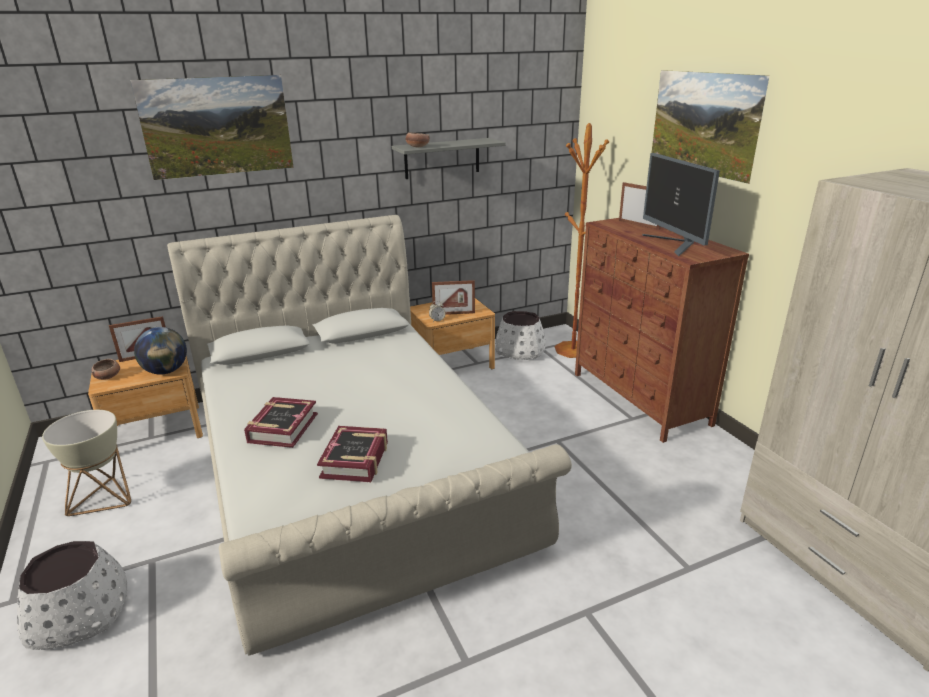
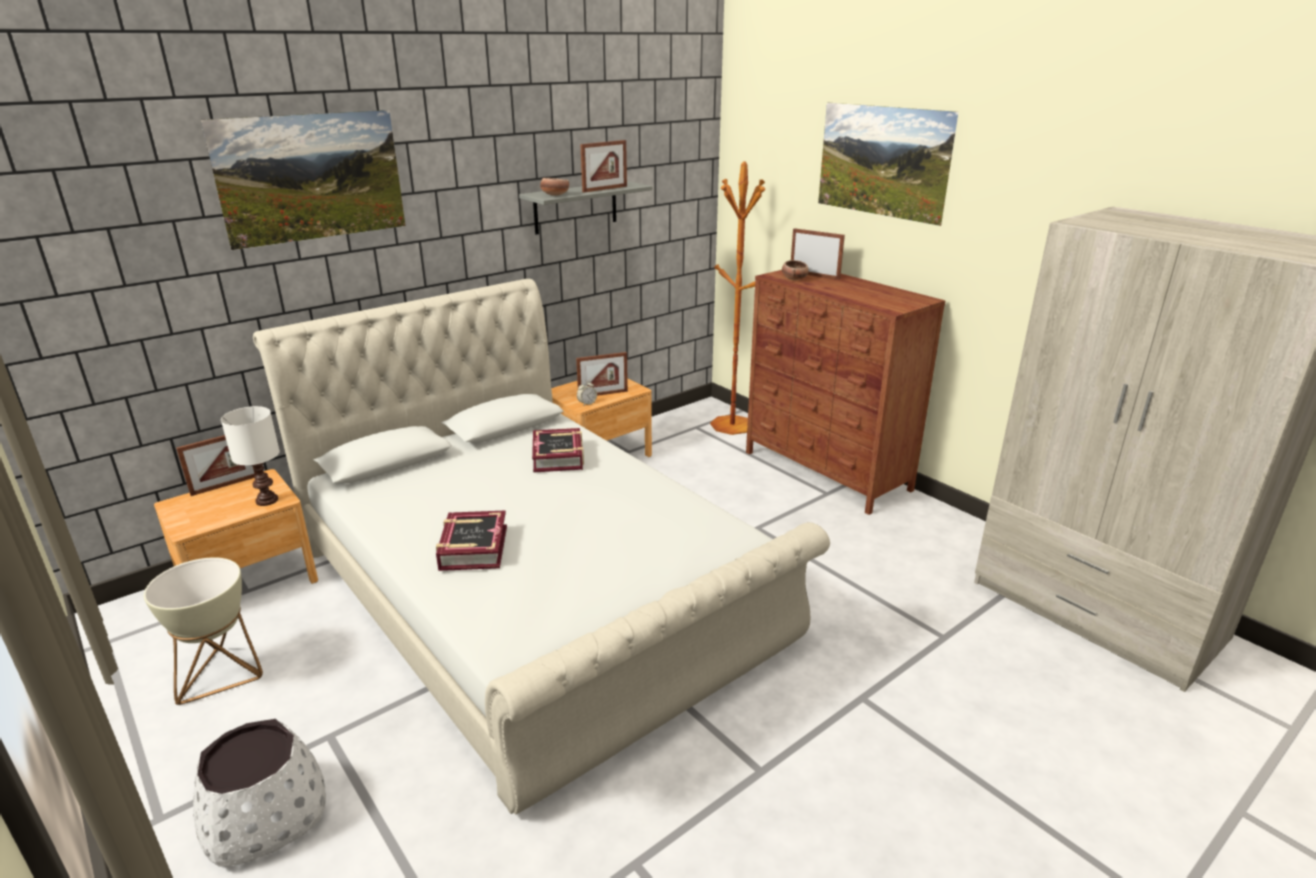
camera: 15 degrees left, 0 degrees up
(108, 376) = (187, 516): bowl -> bowl (794, 279)
(166, 371) = (268, 500): globe -> white table lamp
(355, 460) = (583, 571): book -> book (558, 456)
(463, 143) = (605, 189): none -> picture frame
(520, 351) = (672, 432): white planter -> none
(674, 244) = (865, 295): monitor -> none

